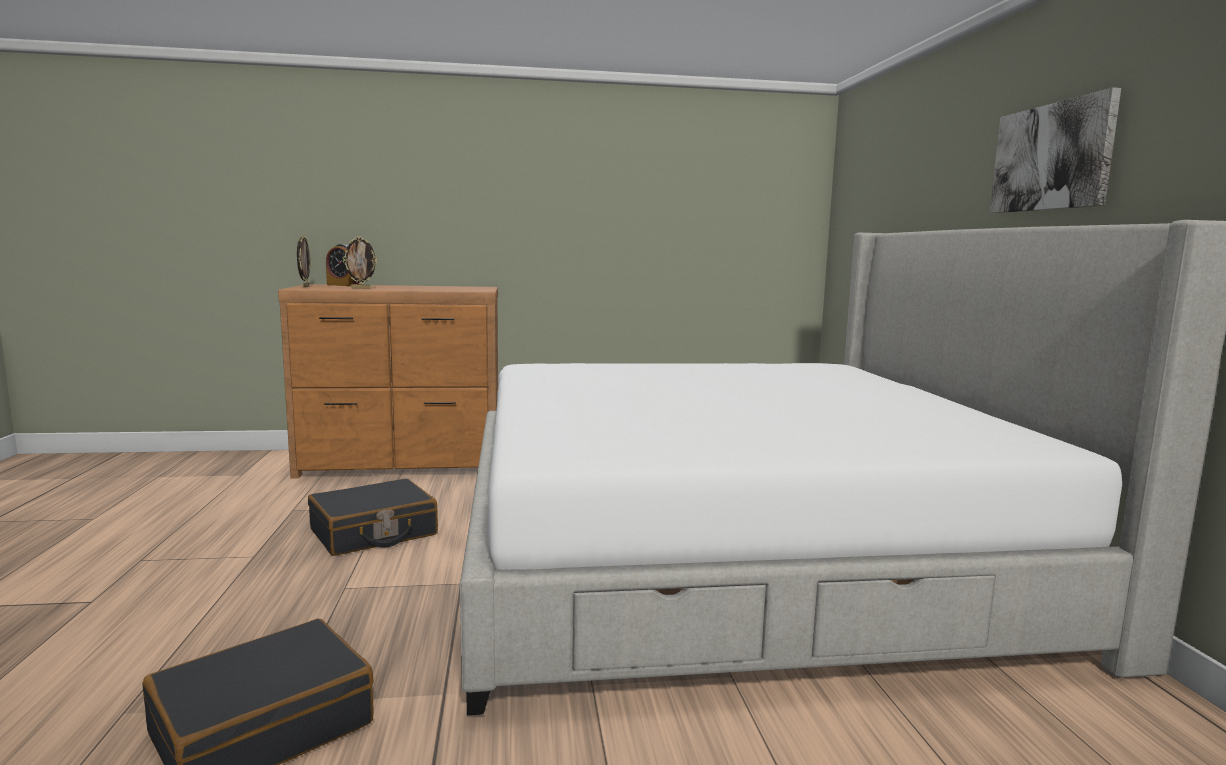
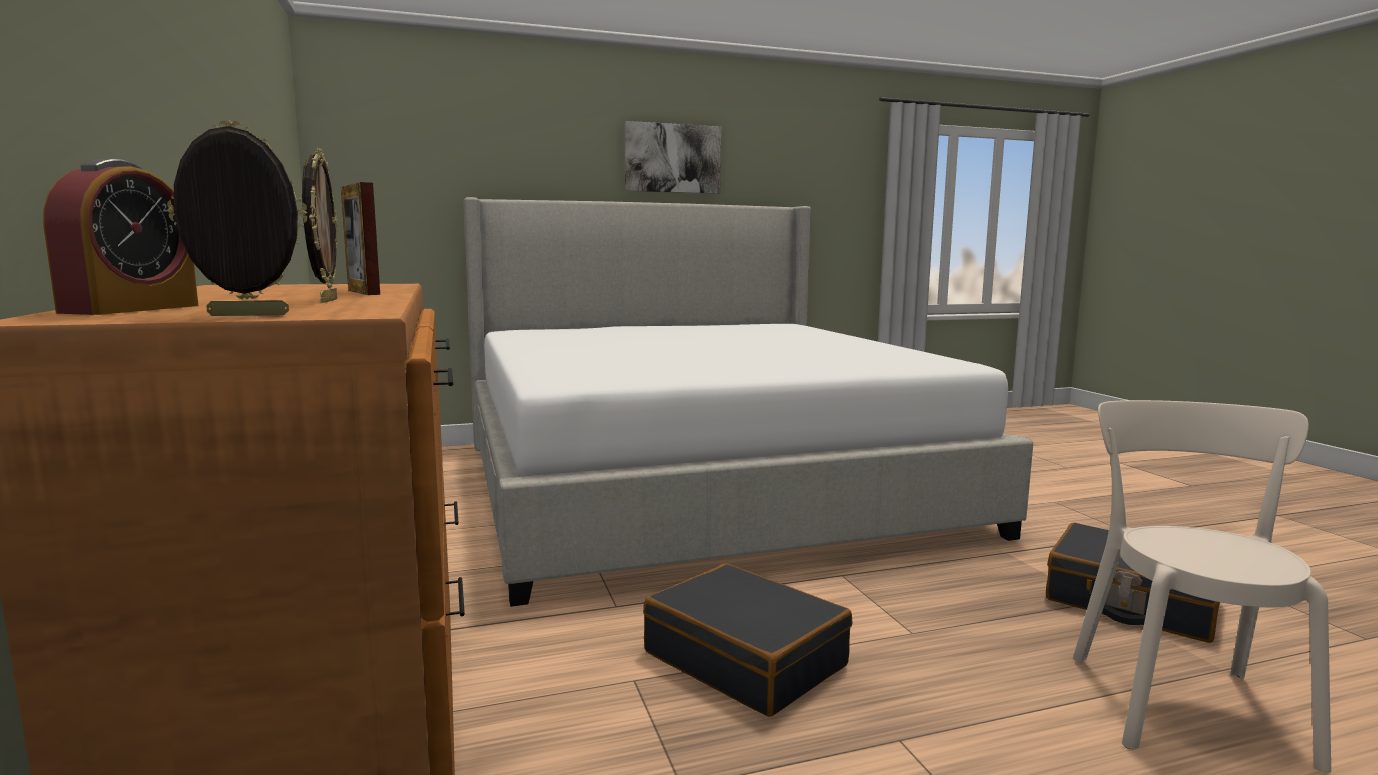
camera: 100 degrees left, 0 degrees up
(136, 664) = (1182, 702): none -> beige chair
(409, 289) = (363, 292): none -> picture frame

